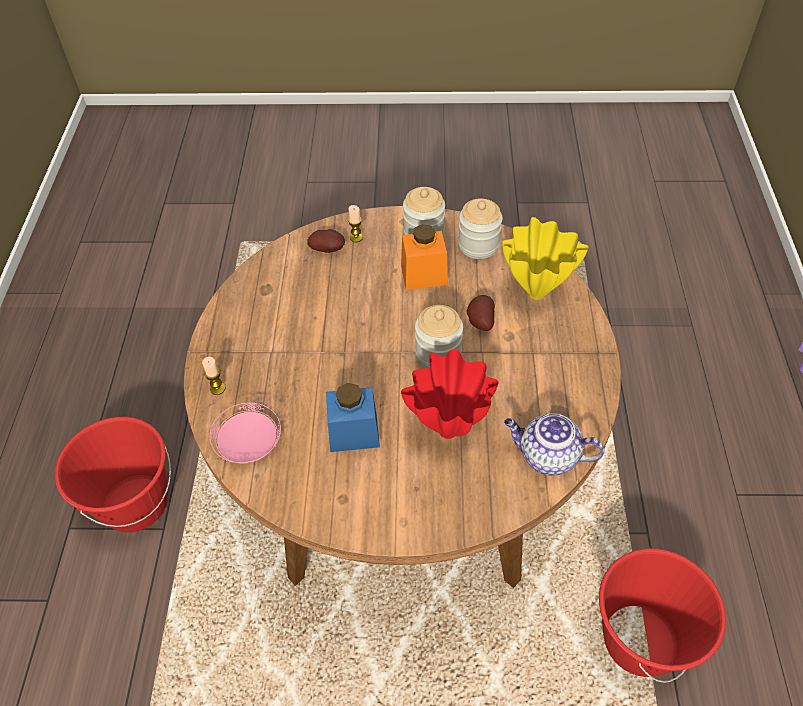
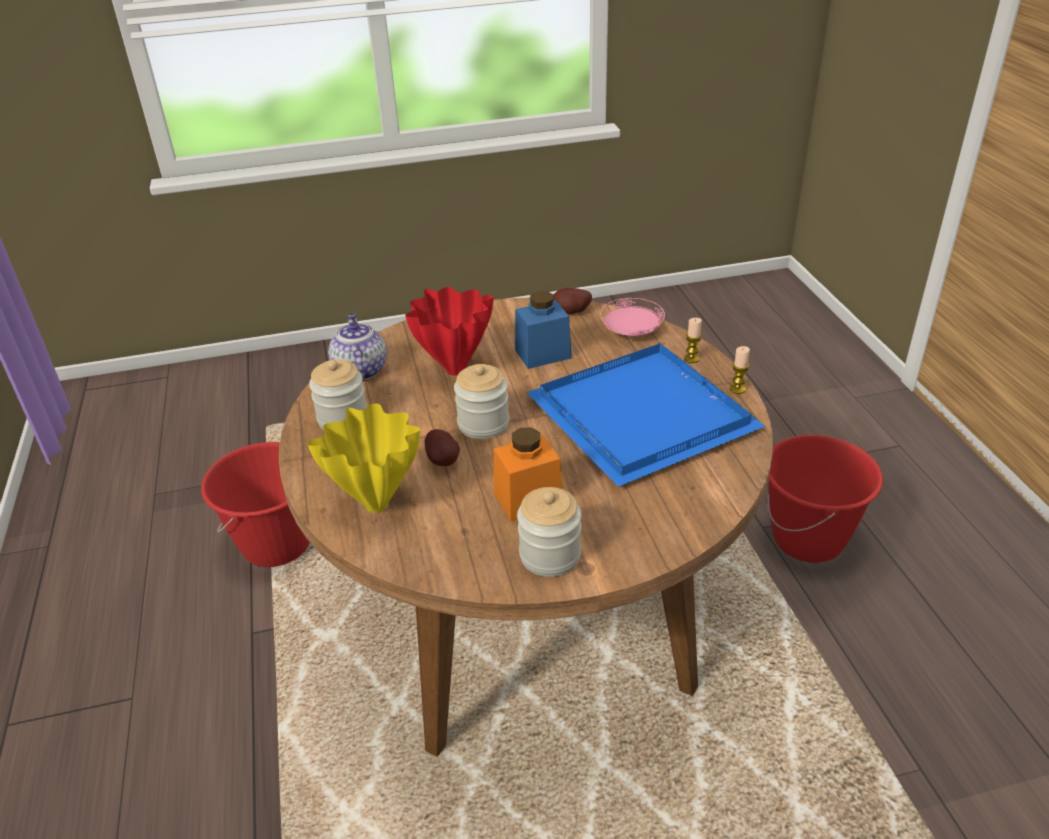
camera: 165 degrees right, 15 degrees down
(299, 330) = (646, 416): none -> blue tray
(328, 249) = (671, 506): potato -> potato (572, 313)
(356, 237) = (643, 529): candle -> candle (737, 389)
(478, 245) = (465, 553): jar -> jar (343, 419)
(547, 456) = (359, 370): teapot -> teapot turned 105 degrees counterclockwise

